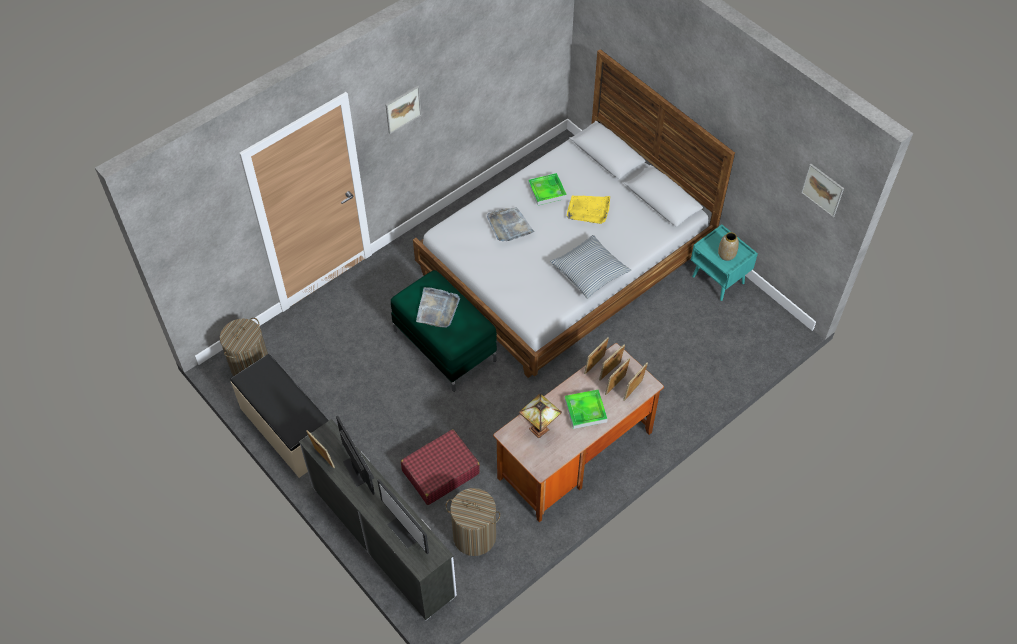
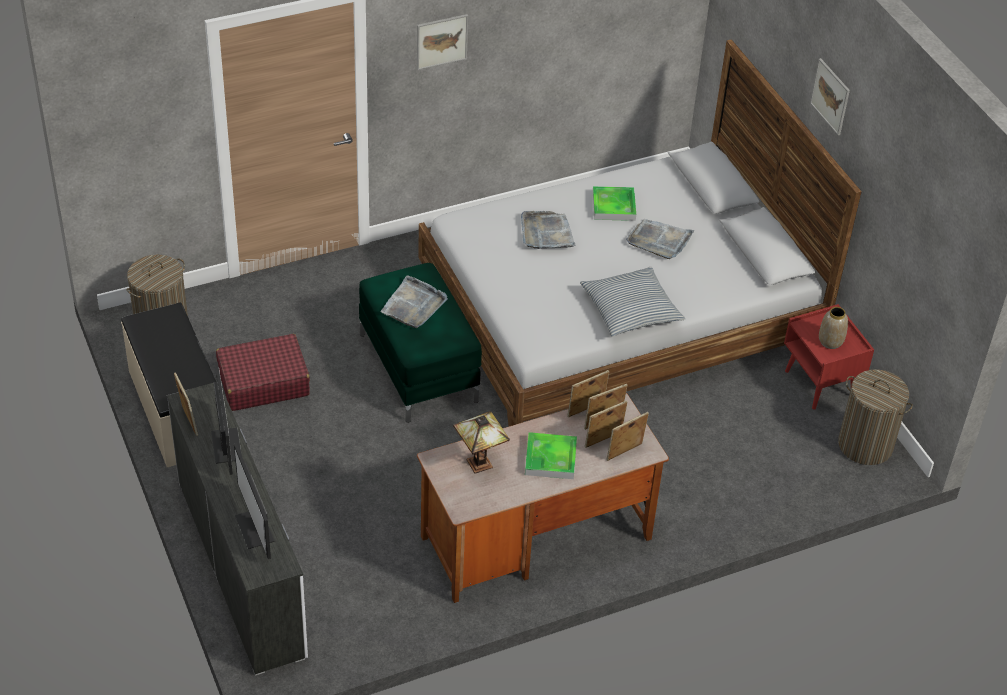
camera: 15 degrees right, 10 degrees down
(440, 472) = (349, 510): red suitcase -> red suitcase (263, 382)
(474, 536) = (361, 595): laundry basket -> laundry basket (865, 445)
(588, 210) = (659, 240): yellow tray -> grey tray
(719, 280) = (820, 384): turquoise nightstand -> red nightstand
(822, 190) = (954, 249): picture -> picture (830, 96)

